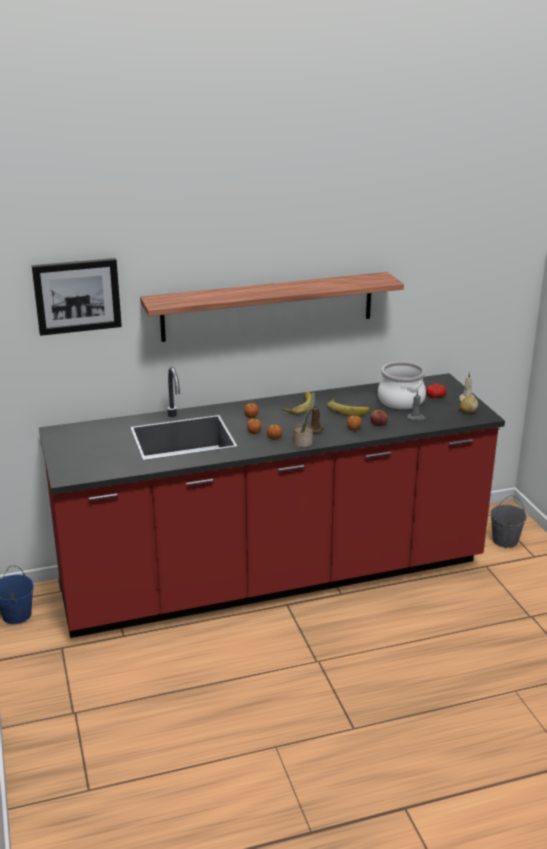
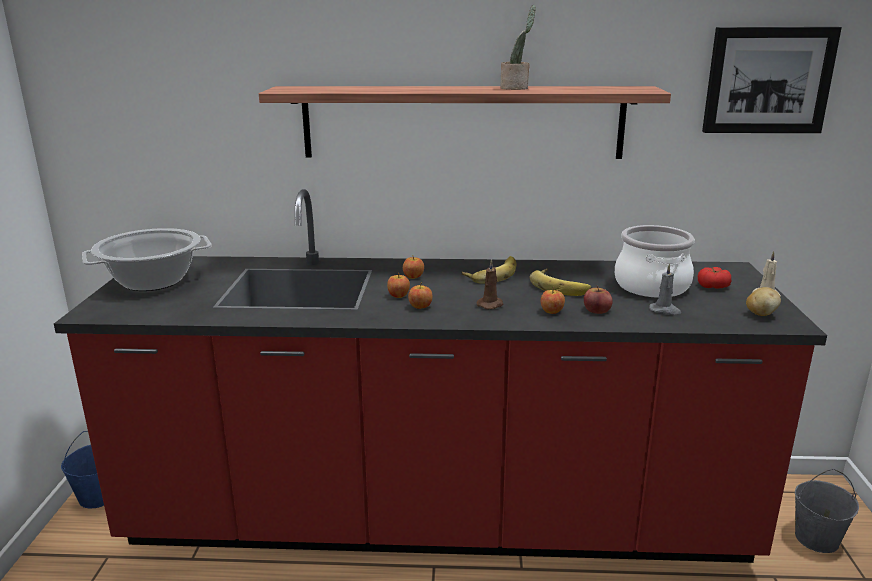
camera: 20 degrees right, 5 degrees down
(76, 447) = (152, 281): none -> cooking pot
(77, 295) = (188, 76): picture -> picture (767, 80)
(304, 442) = (459, 319): potted plant -> potted plant (516, 88)

